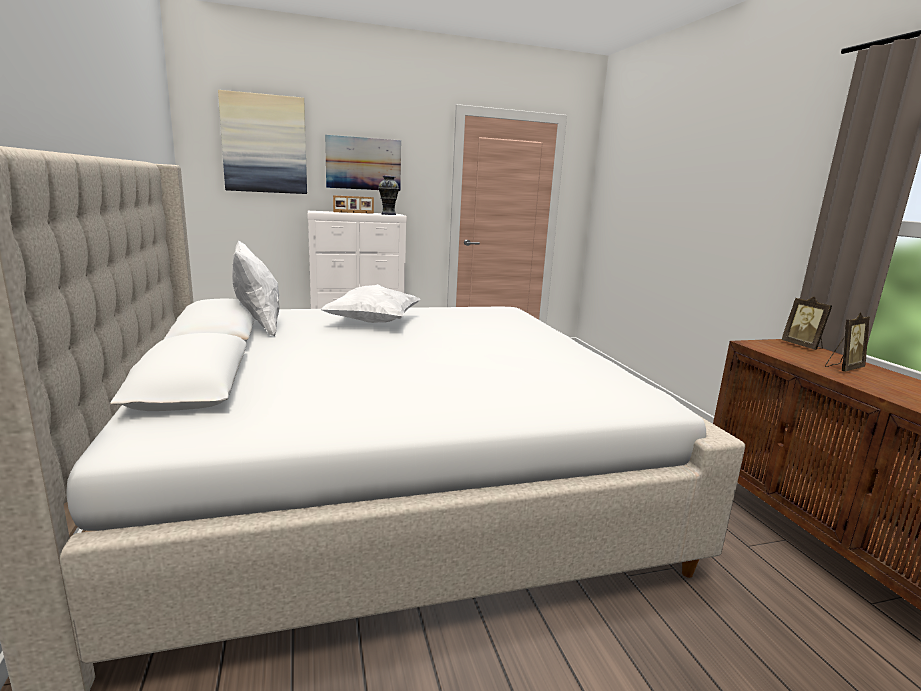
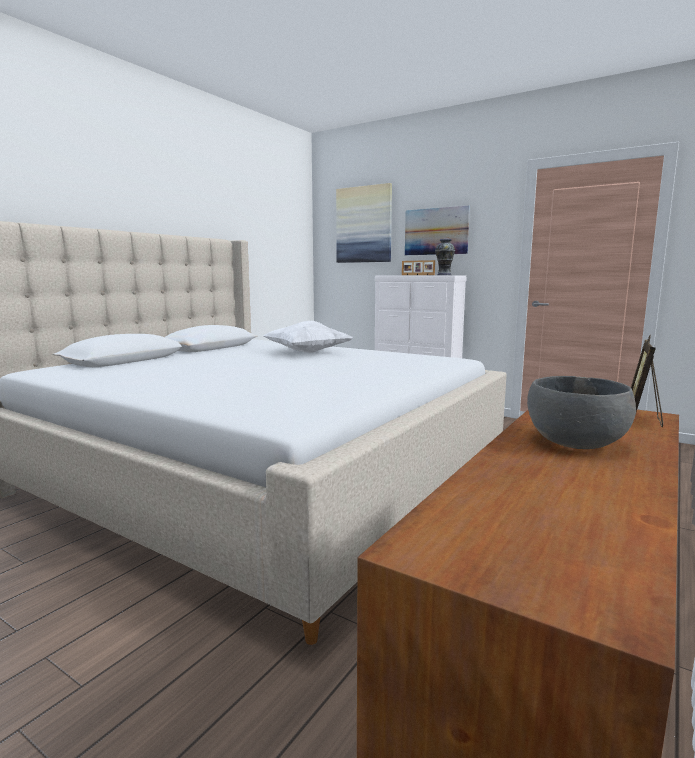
camera: 50 degrees right, 5 degrees down
(258, 326) = (238, 346): white pillow -> none
(843, 368) = (576, 442): picture frame -> grey bowl

